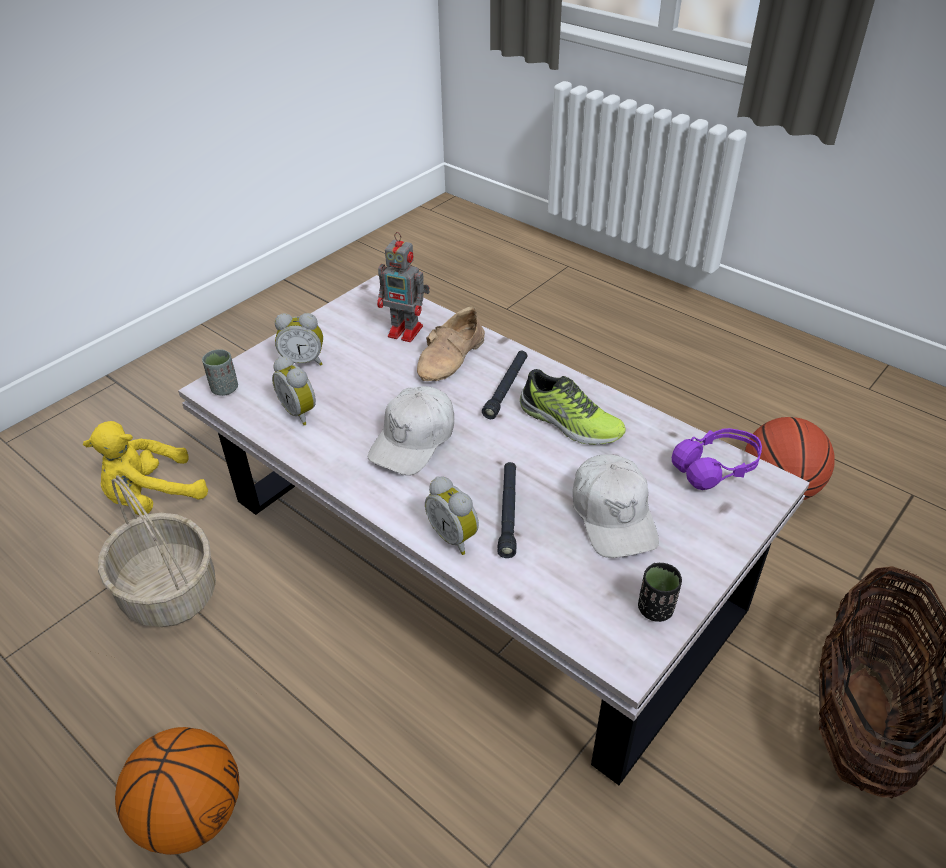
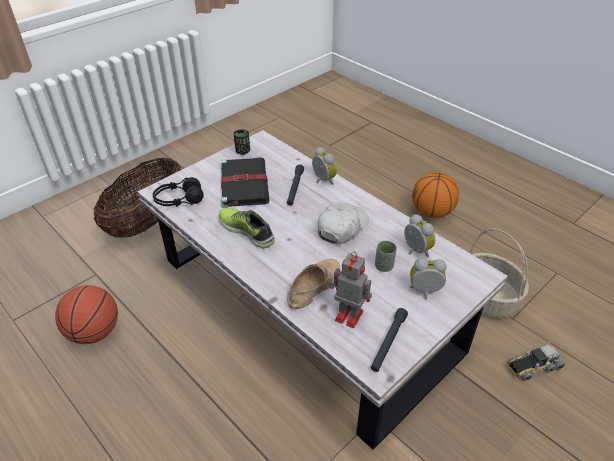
camera: 175 degrees left, 0 degrees up
(152, 497) = (533, 366): yellow plush toy -> toy truck
(225, 389) = (474, 273): grey cup -> grey cup (384, 266)
(506, 388) = (280, 257): black flashlight -> black flashlight (388, 342)
(613, 515) = (244, 183): white cap -> black book
(716, 468) = (179, 200): purple headphones -> black headphones

